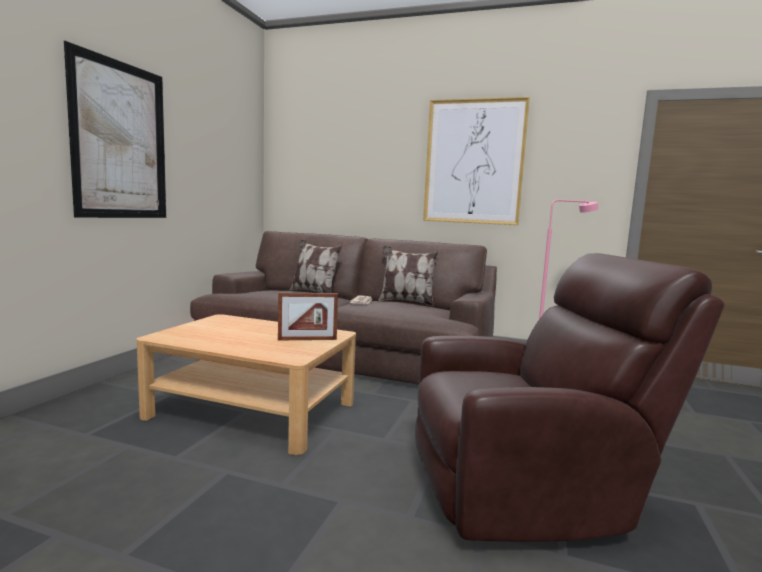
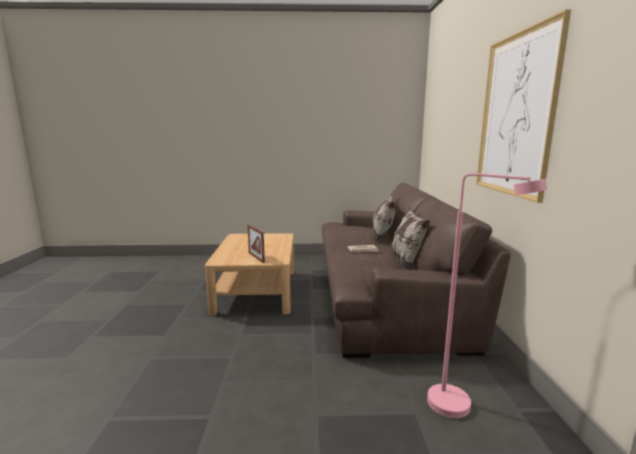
camera: 70 degrees right, 5 degrees up
(121, 141) = (281, 129): picture -> none
(528, 490) = (185, 400): brown armchair -> none

